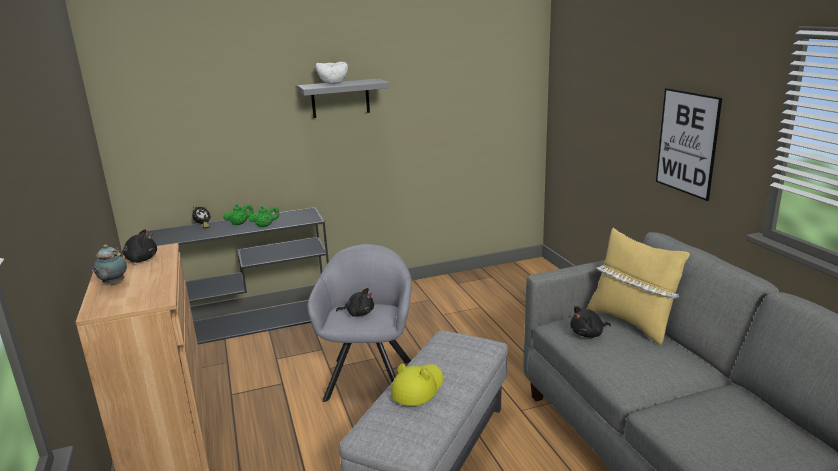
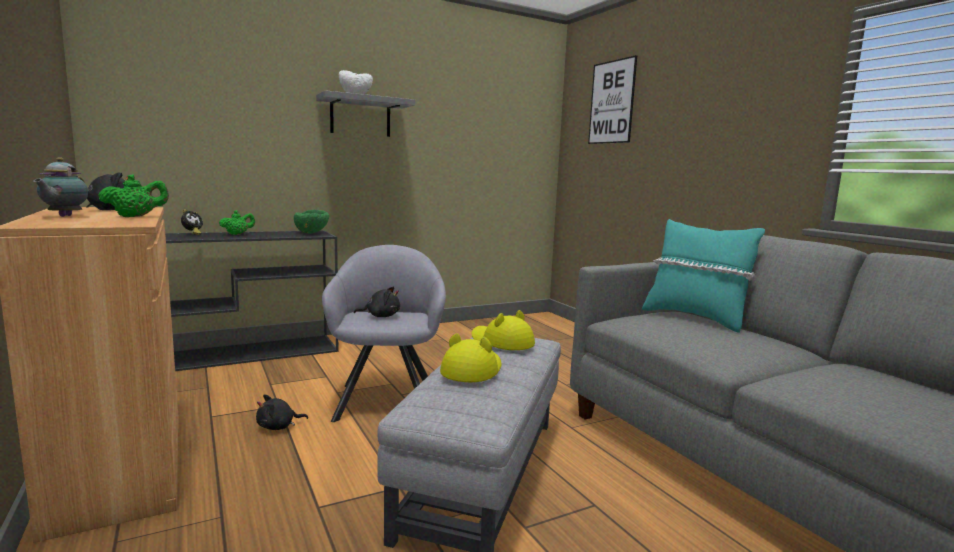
camera: 10 degrees left, 10 degrees down
(265, 226) = (268, 236): green teapot -> green teapot (136, 217)
(303, 215) = (311, 233): none -> green bowl
(452, 350) = (501, 342): none -> yellow hat
(588, 334) = (655, 325): black plush toy -> black plush toy (278, 427)
(631, 322) = (695, 318): yellow pillow -> turquoise pillow
(687, 143) = (722, 155): picture -> picture (612, 102)

